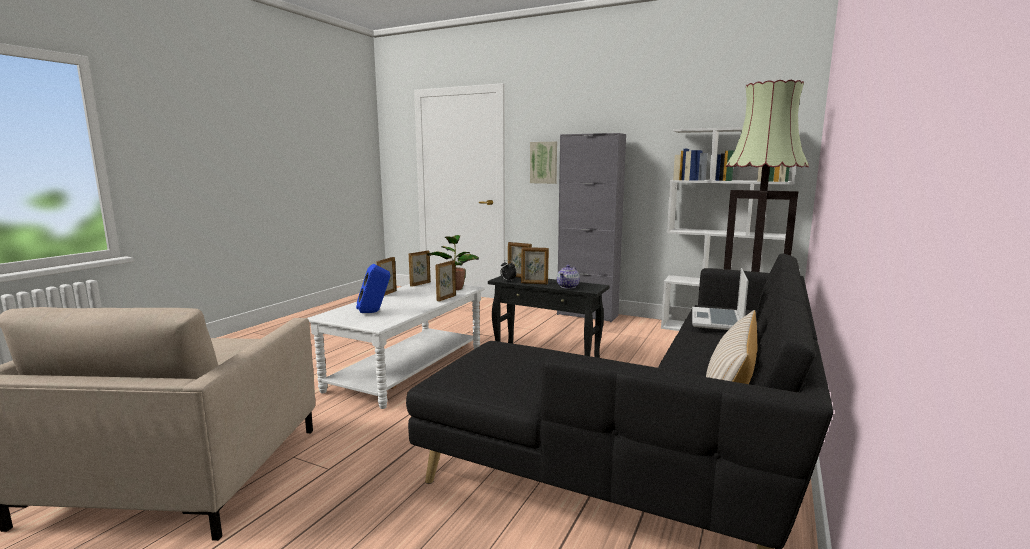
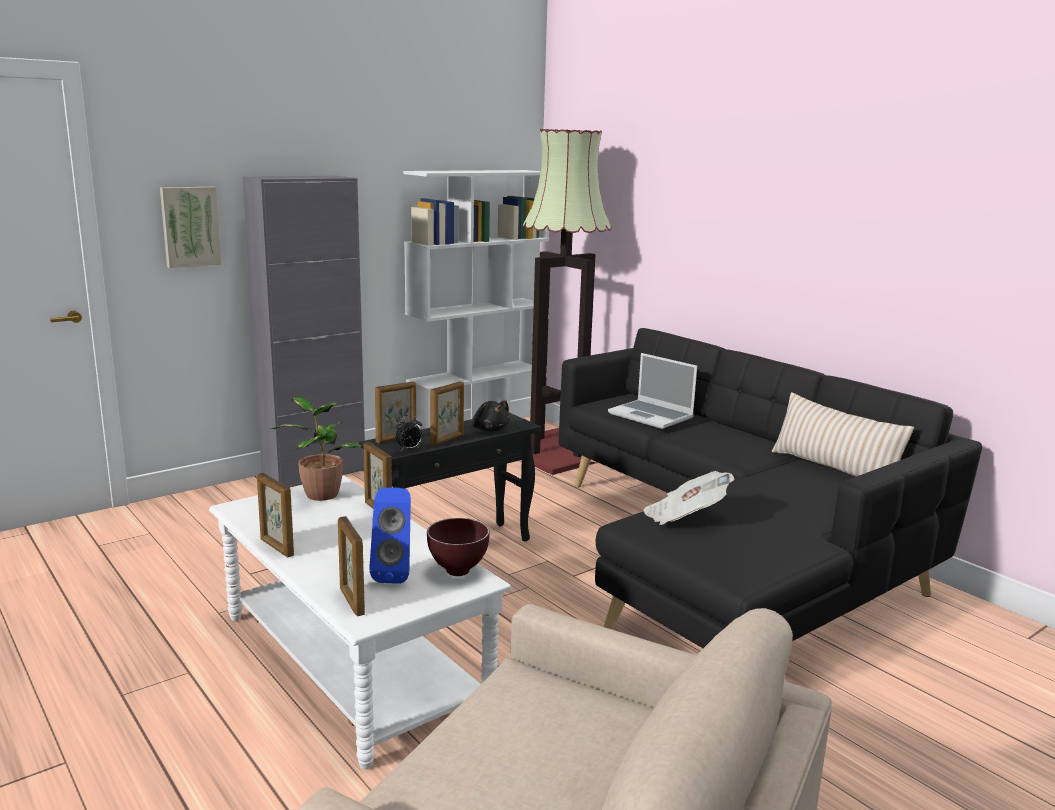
camera: 65 degrees left, 5 degrees up
(386, 320) = (457, 571): none -> brown bowl
(420, 284) = (247, 512): picture frame -> picture frame (351, 602)
(520, 353) = (685, 518): none -> newspaper
(568, 286) = (490, 429): teapot -> black plush toy

